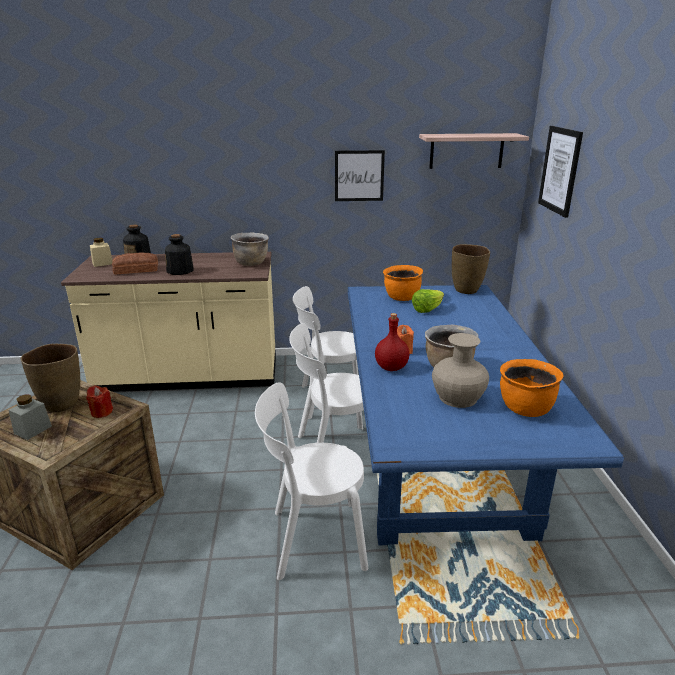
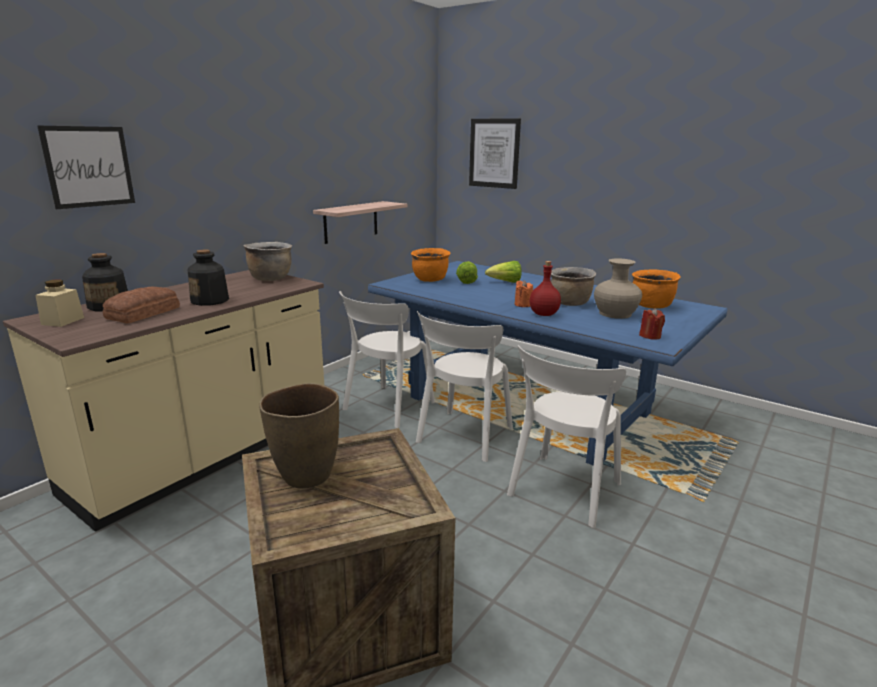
camera: 50 degrees left, 5 degrees down
(33, 430) = (342, 508): grey jar -> none
(101, 412) = (368, 457): red candle -> red candle (650, 336)
(359, 176) = (328, 171): picture -> picture (89, 166)
(458, 323) = (505, 282): none -> lettuce
(466, 151) = (402, 144): shelf -> shelf (351, 222)
(467, 290) = (456, 266): brown vase -> none

